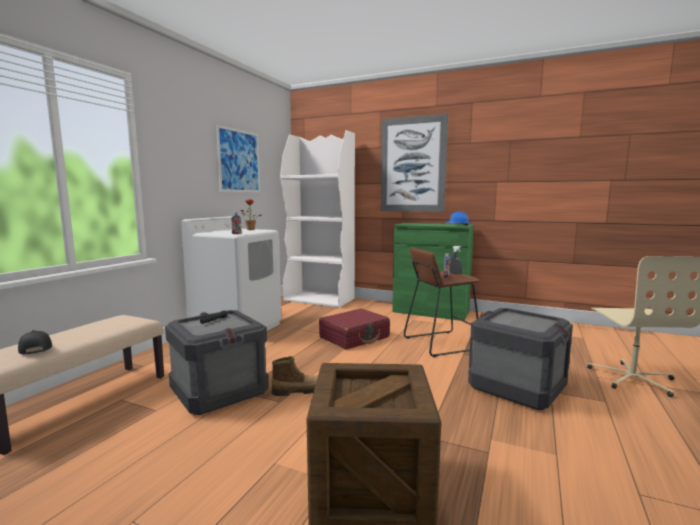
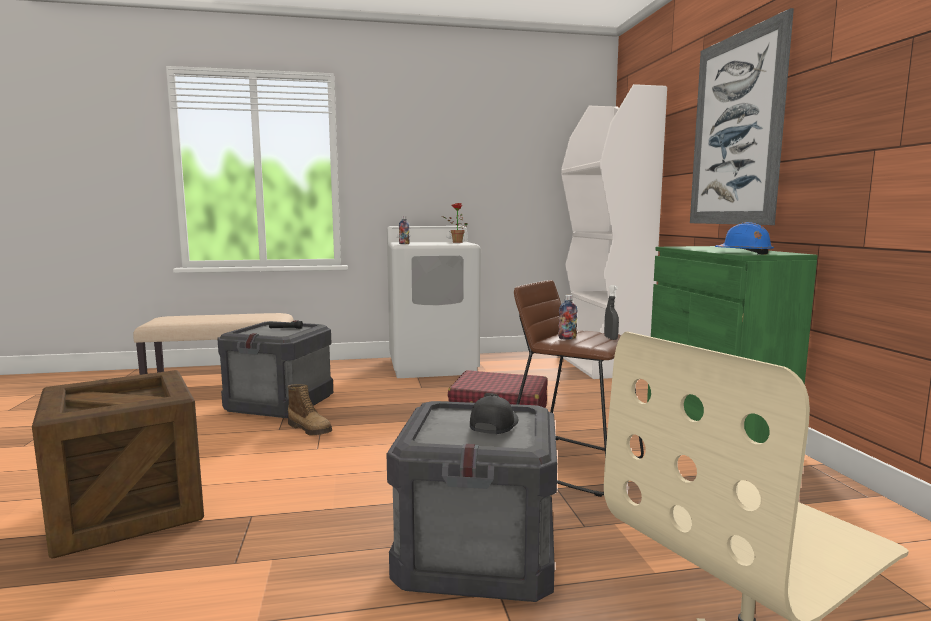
camera: 55 degrees right, 0 degrees up
(35, 349) = (182, 319): black cap -> black cap (493, 424)
(239, 161) = (492, 153): picture -> none

